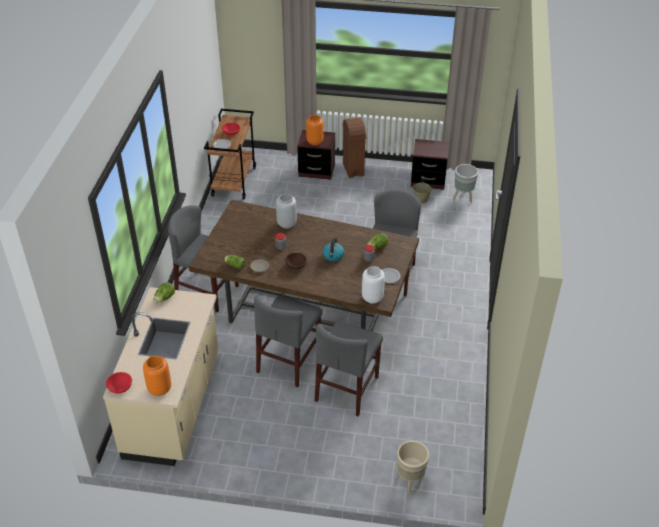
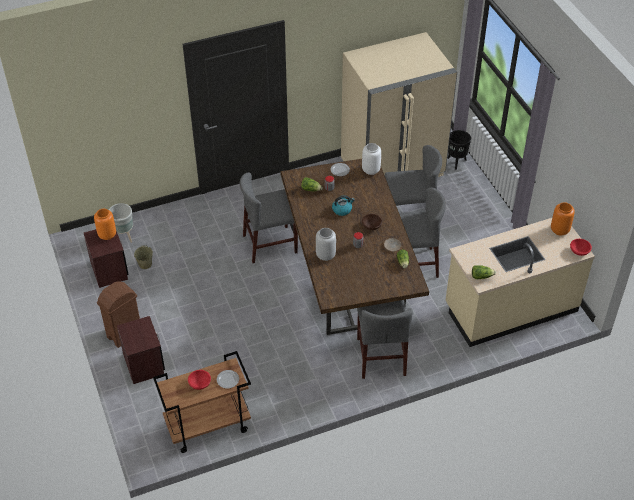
camera: 120 degrees left, 5 degrees up
(314, 142) = (145, 334): orange vase -> orange vase (107, 235)
(409, 481) = (456, 162): beige planter -> black planter
(439, 416) = (393, 167): none -> beige fridge

